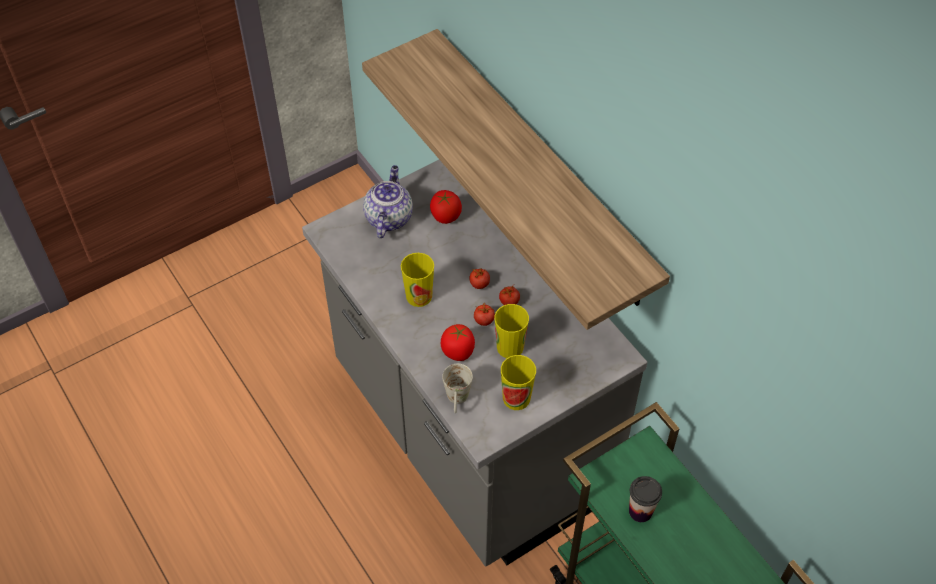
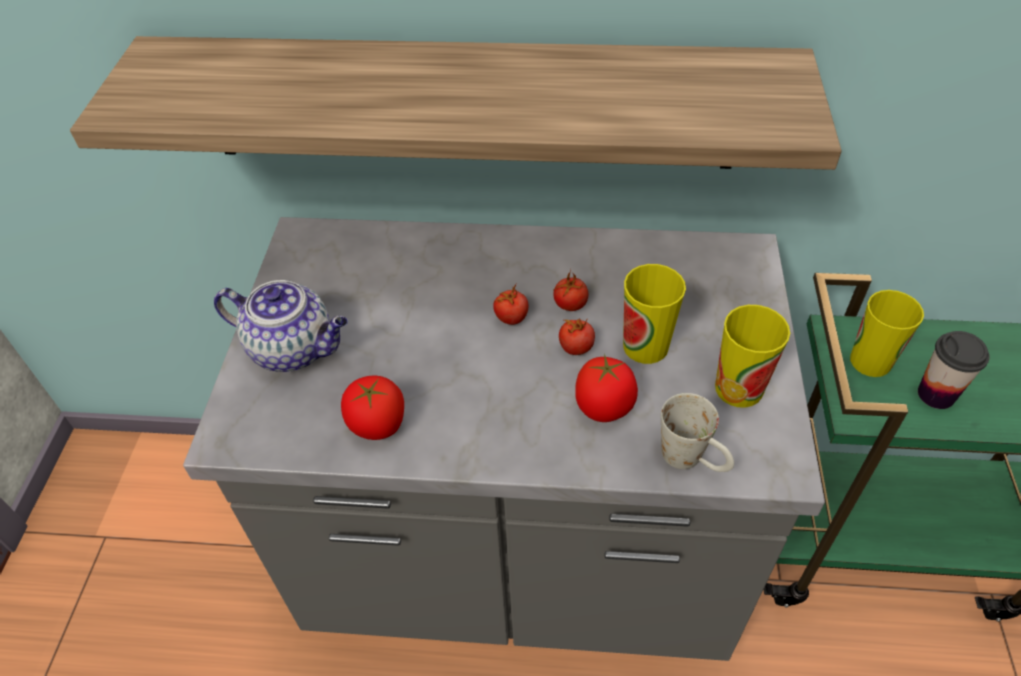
camera: 50 degrees left, 5 degrees down
(388, 217) = (294, 349): teapot -> teapot turned 150 degrees clockwise
(419, 296) = (464, 395): cup -> cup (870, 361)
(445, 216) = (365, 289): tomato -> tomato (377, 425)

